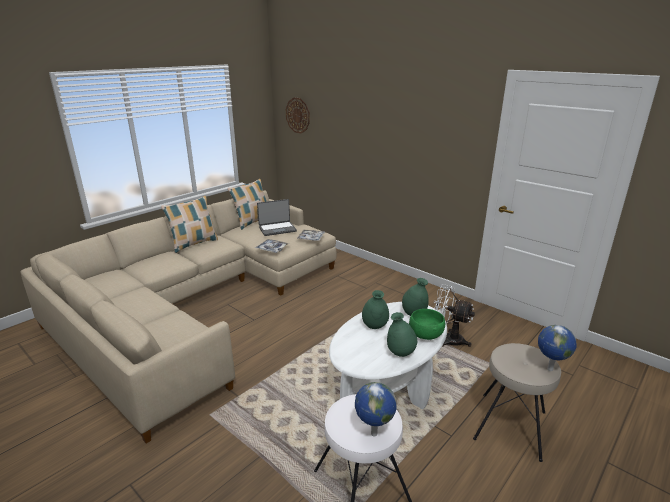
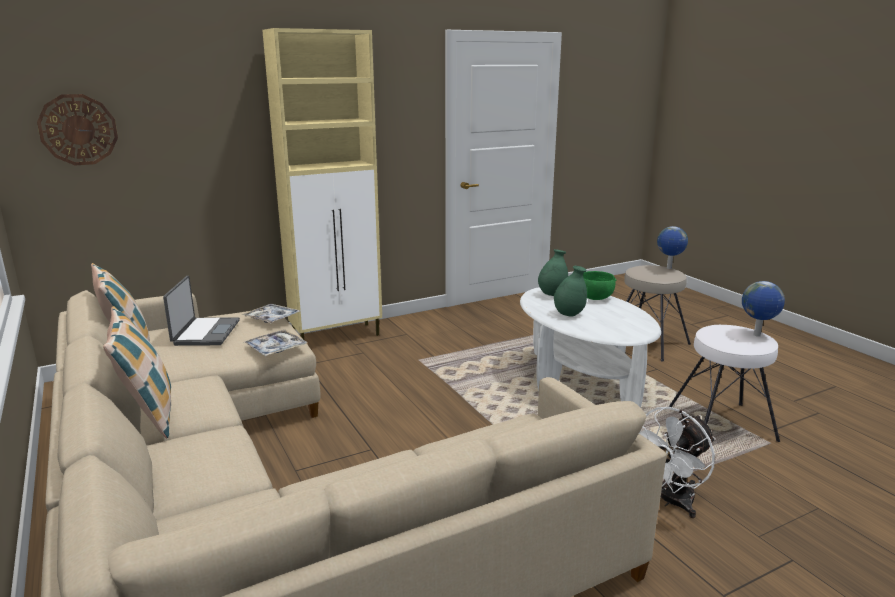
camera: 70 degrees left, 5 degrees down
(381, 274) = (337, 336): none -> beige cabinet
(400, 353) = (624, 312): green vase -> none
(448, 339) = (511, 335): white fan -> white fan (670, 502)

